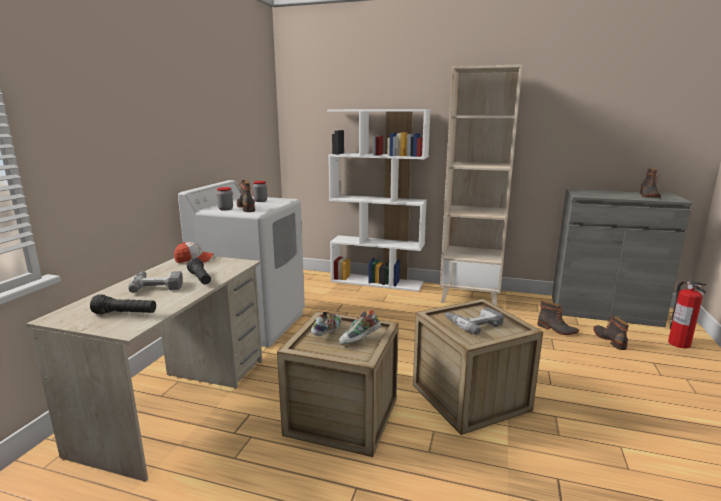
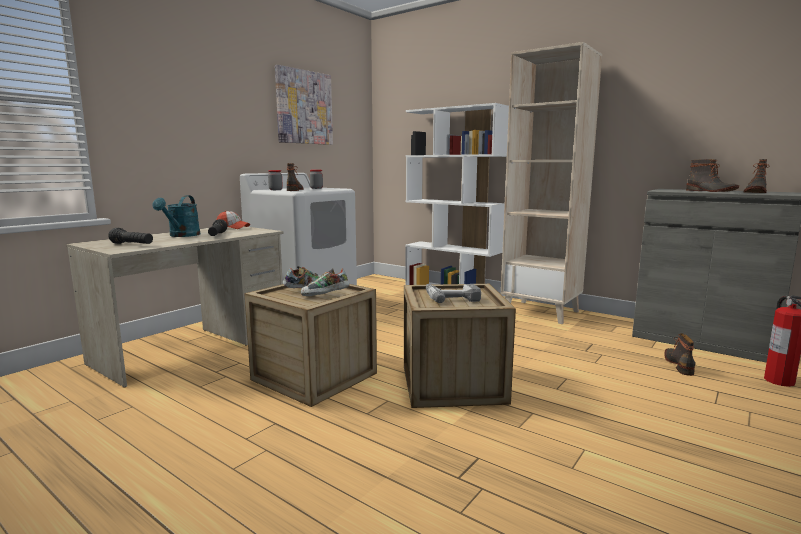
camera: 20 degrees right, 5 degrees down
(158, 285) = (182, 235): power drill -> turquoise watering can
(225, 108) = (304, 107): none -> picture
(557, 329) = (617, 348): boot -> boot (710, 191)

